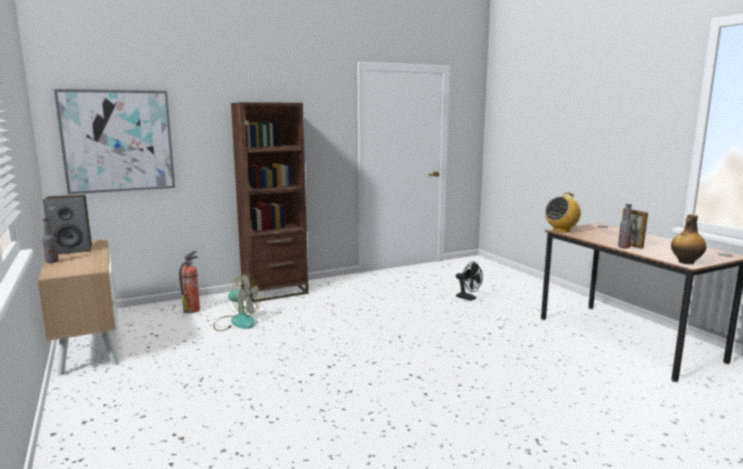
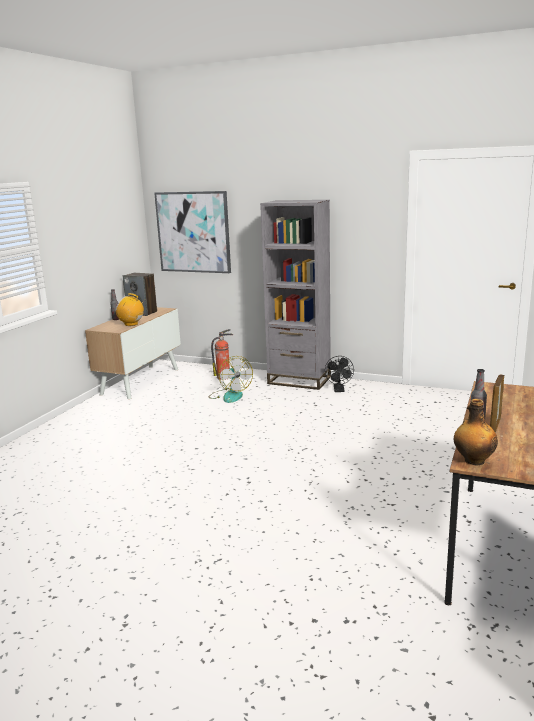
camera: 50 degrees right, 5 degrees up
(275, 292) = (299, 380): brown bookcase -> grey bookcase
(468, 298) = (444, 442): black fan -> black fan (339, 390)
(561, 230) = (488, 386): radio -> radio (131, 324)

